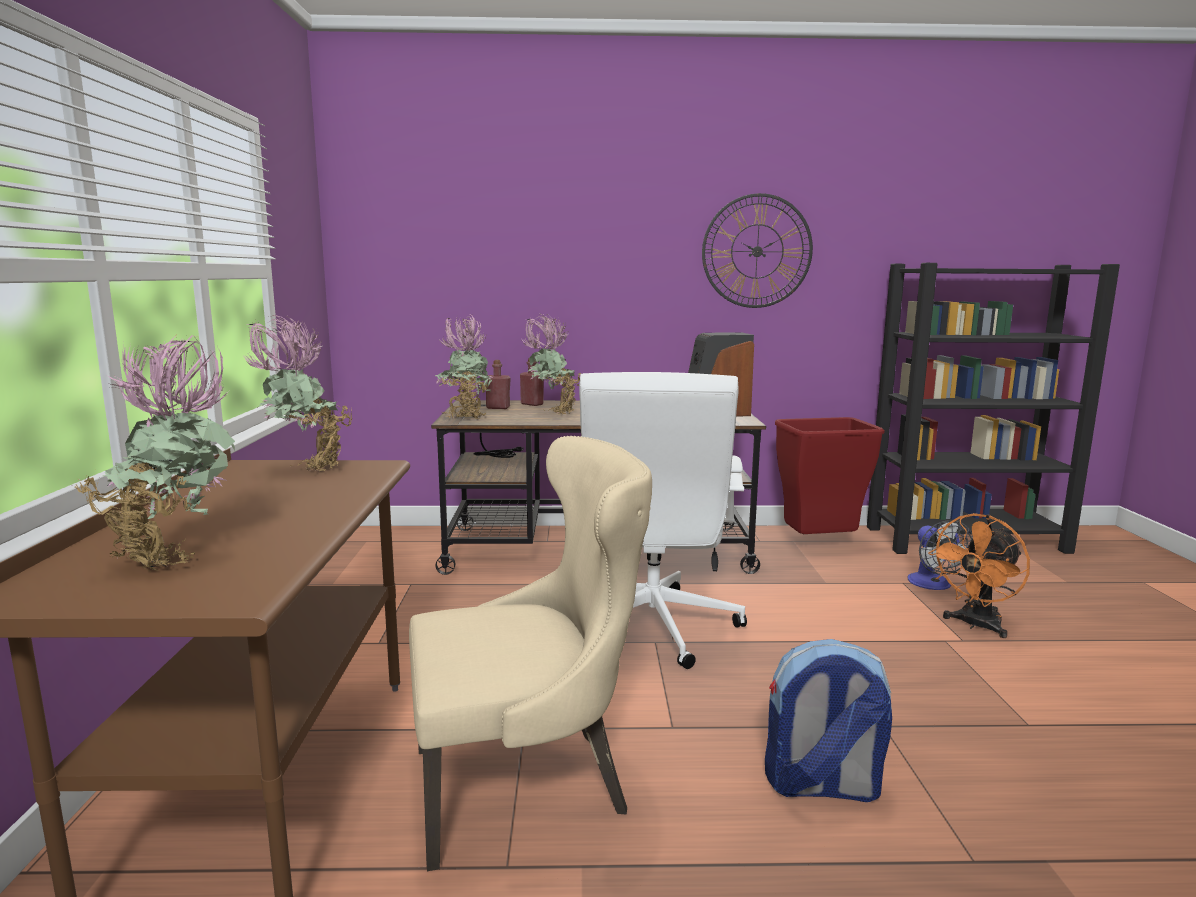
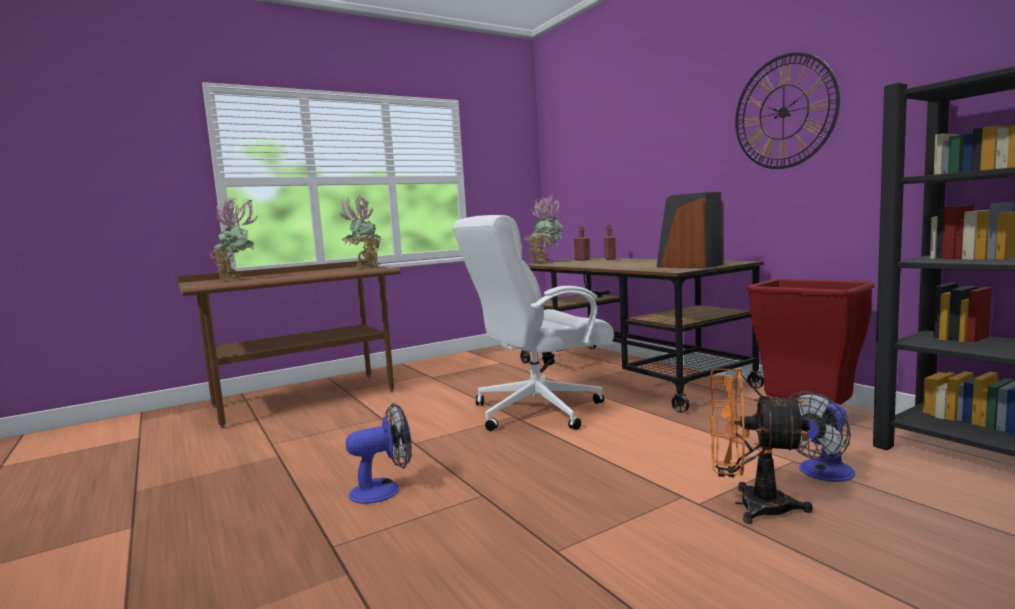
camera: 60 degrees right, 5 degrees down
(528, 785) = (333, 431): beige chair -> none
(552, 413) = (592, 262): potted plant -> none
(821, 786) = (384, 489): backpack -> fan

